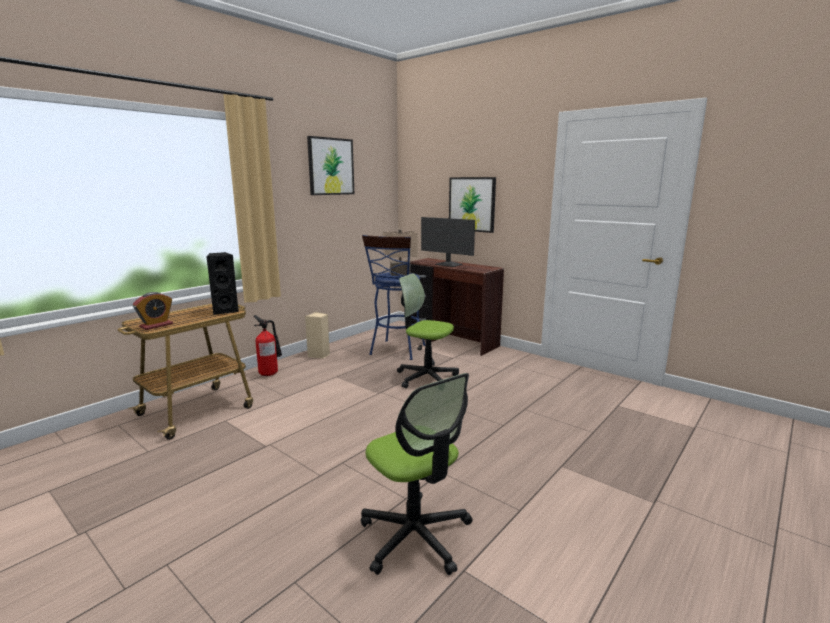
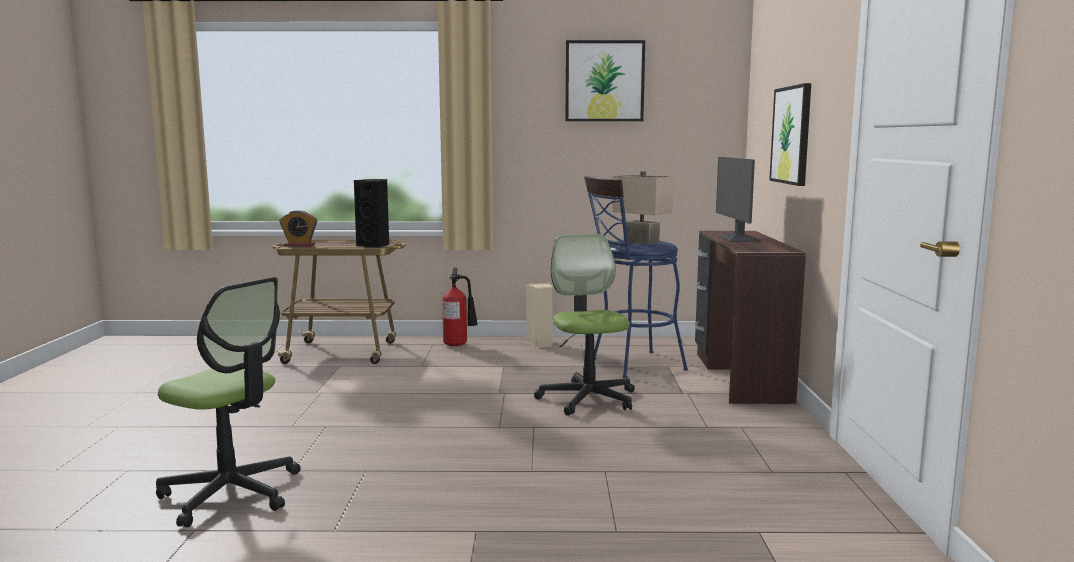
camera: 50 degrees right, 5 degrees down
(415, 536) = (231, 493): office chair -> office chair turned 75 degrees counterclockwise

